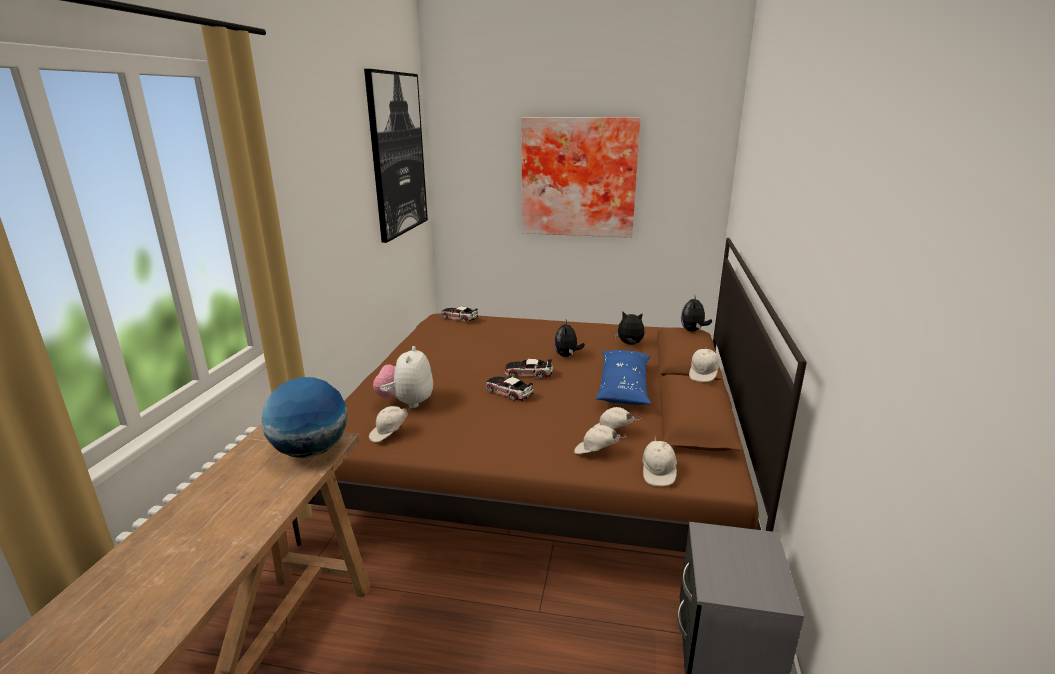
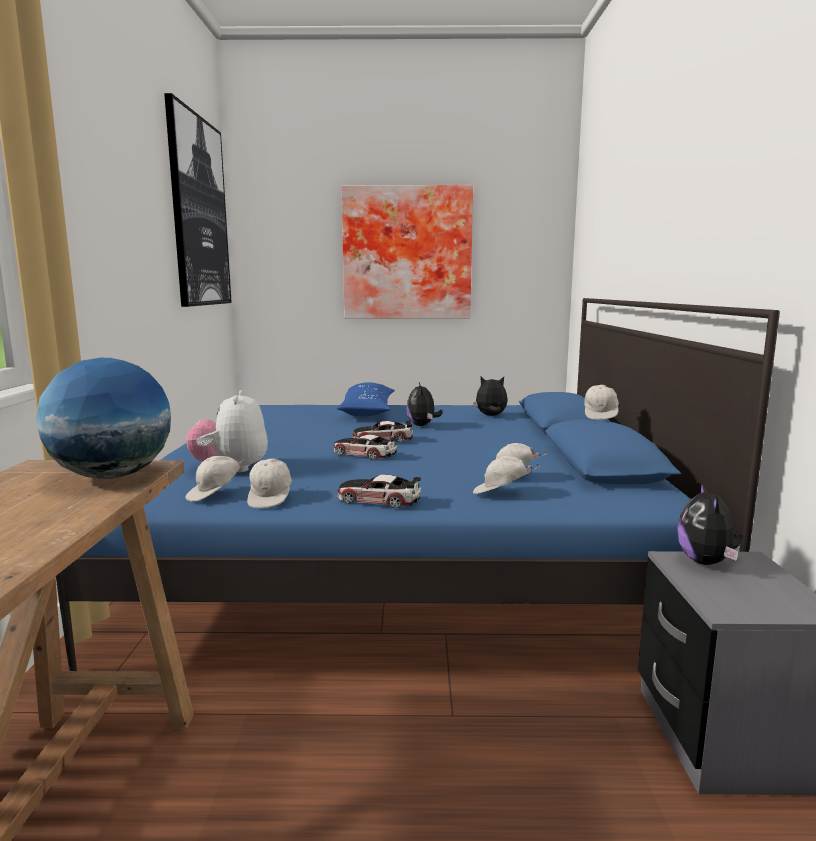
camera: 10 degrees left, 10 degrees down
(459, 317) = (277, 405): toy car -> toy car (378, 499)
(545, 455) = (405, 550): brown bed -> blue bed
(624, 387) = (503, 444): blue pillow -> blue pillow (367, 411)
(658, 472) = (589, 504): white cap -> white cap (271, 498)
(693, 330) = (564, 392): plush toy -> plush toy (706, 562)

